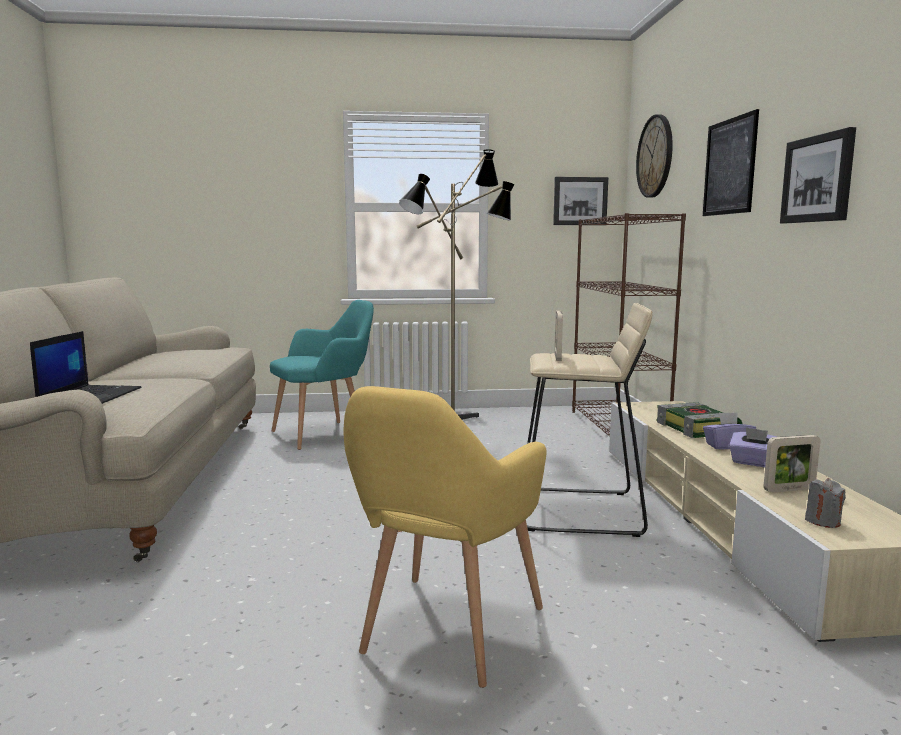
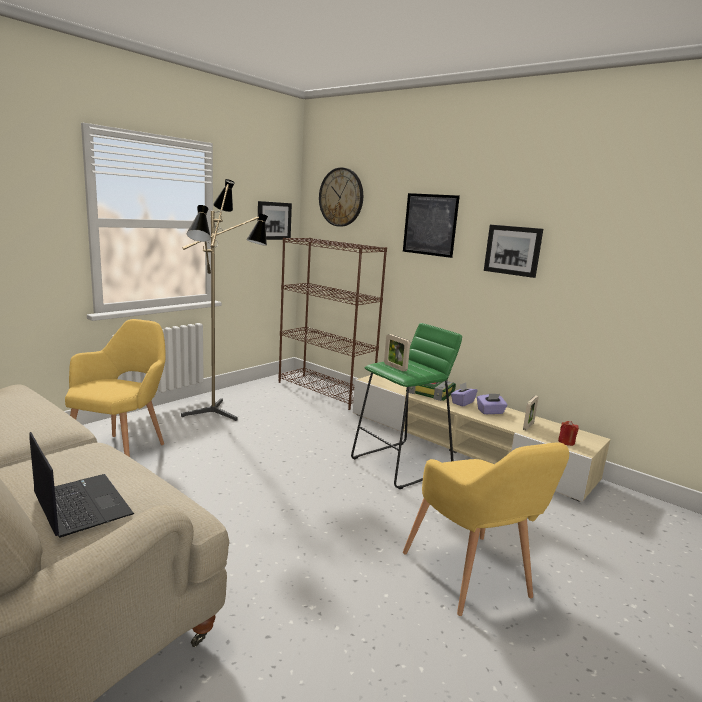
camera: 45 degrees left, 5 degrees up
(325, 433) = (122, 452): turquoise armchair -> yellow armchair
(580, 511) = (402, 464): beige stool -> green stool
(822, 521) = (566, 442): grey candle -> red candle

